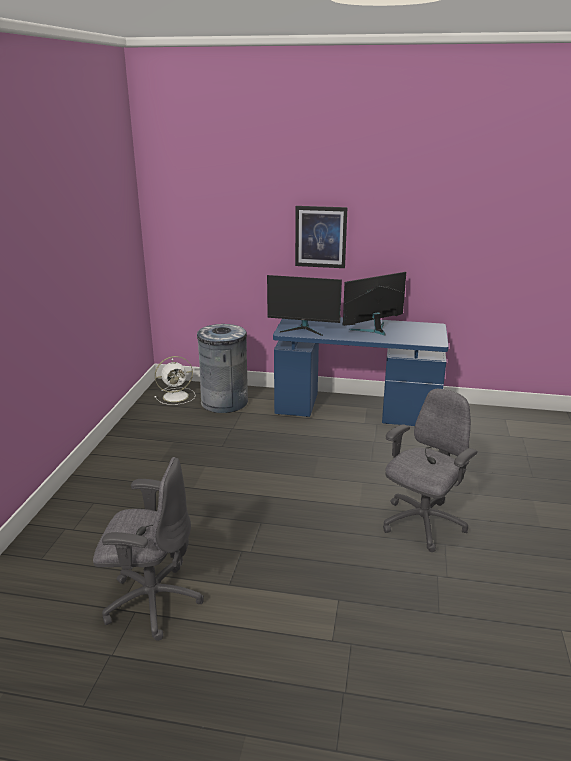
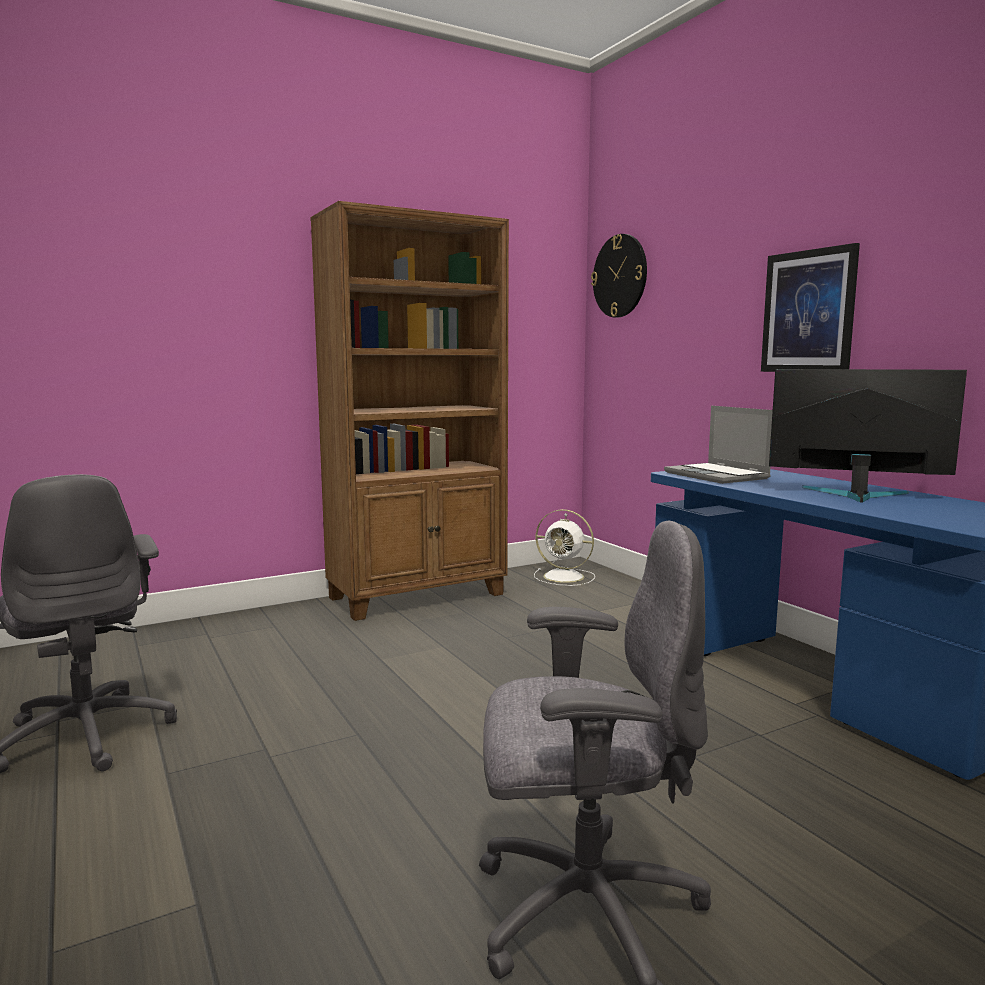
camera: 50 degrees right, 15 degrees down
(128, 444) = (418, 596): none -> brown bookcase
(175, 200) = (620, 276): none -> wall clock
(224, 402) = (610, 600): grey trash can -> none
(303, 329) = (718, 475): monitor -> laptop

